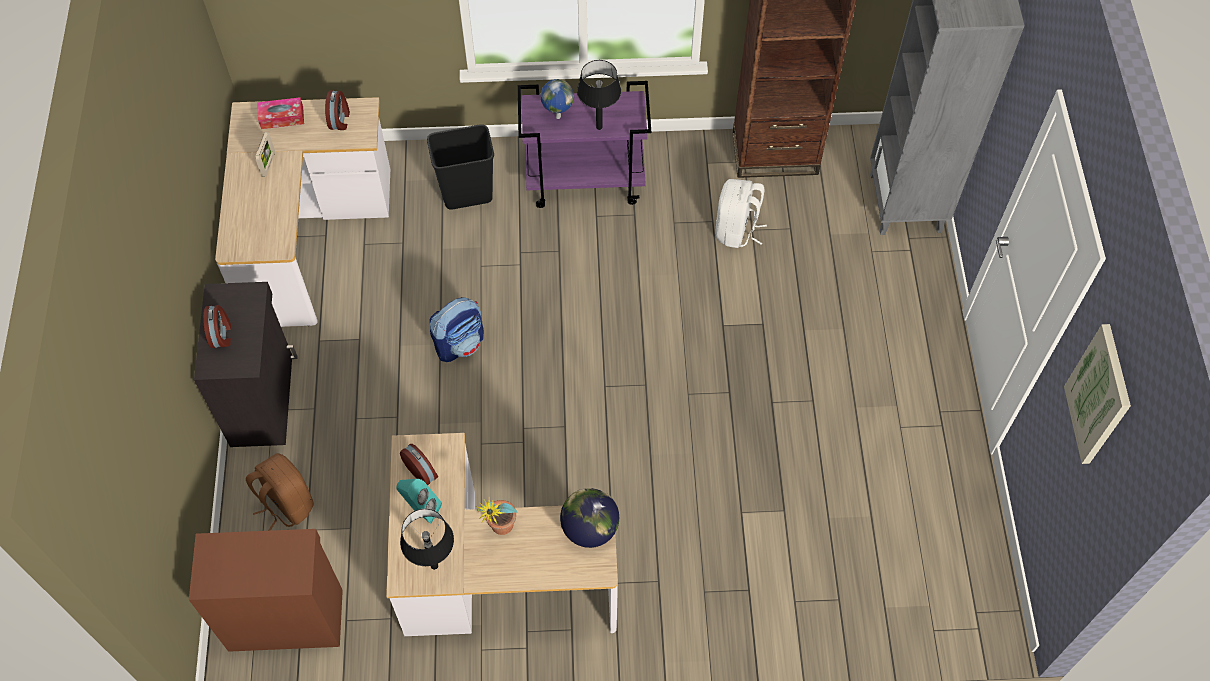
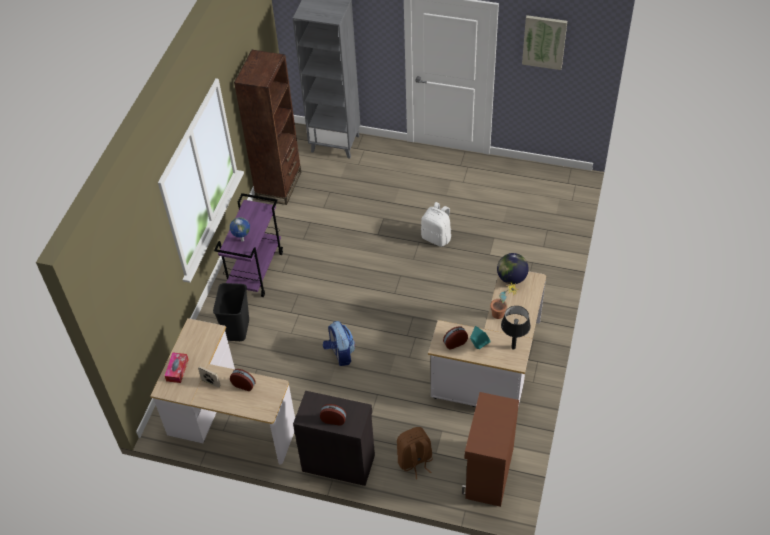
camera: 70 degrees left, 10 degrees down
(340, 120) = (195, 340): alarm clock -> alarm clock (244, 384)
(599, 127) = (259, 224): black table lamp -> none
(736, 230) = (320, 214): white backpack -> white backpack (437, 237)

